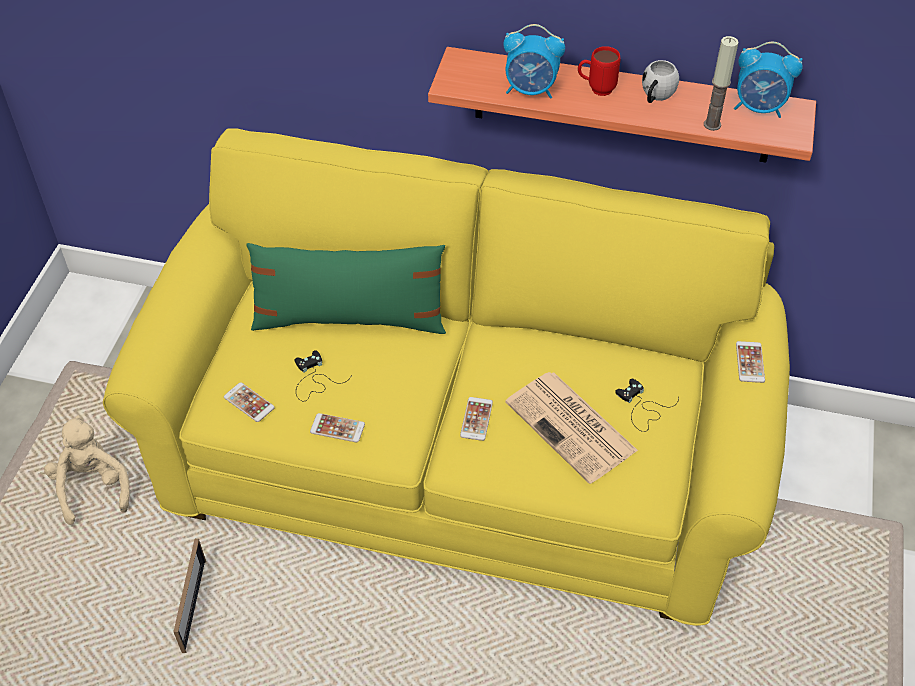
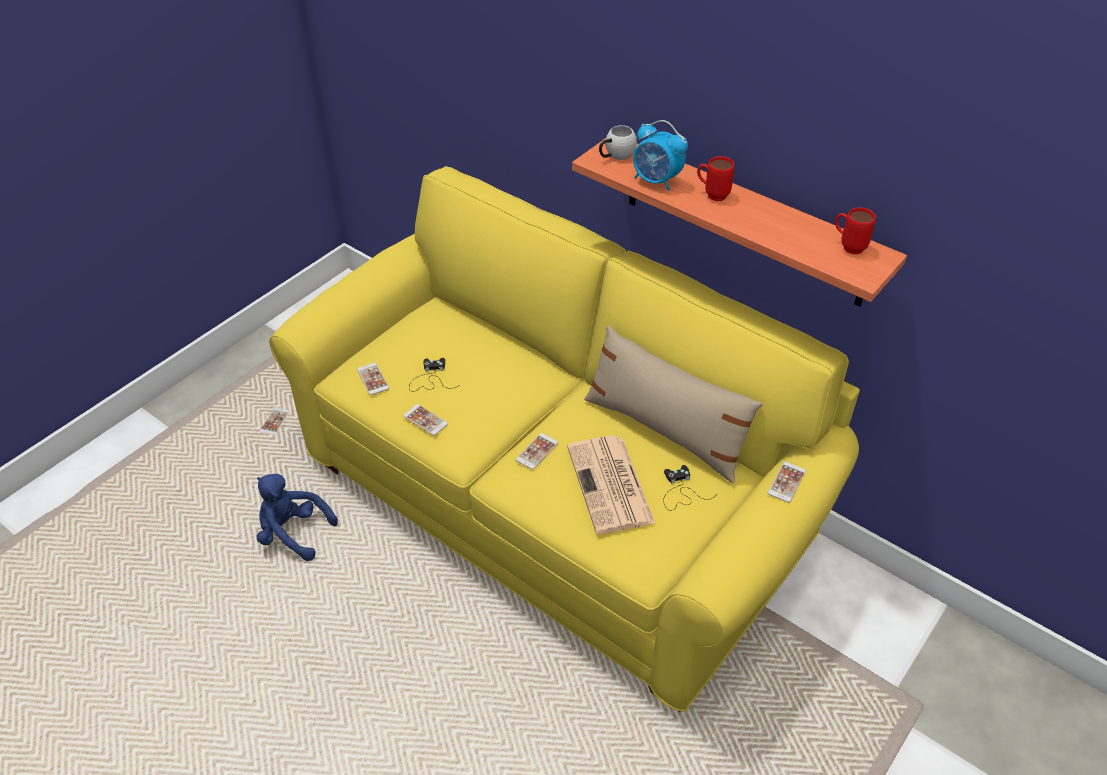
camera: 25 degrees right, 5 degrees down
(93, 487) = (275, 421): beige plush toy -> phone
(194, 606) = (293, 533): picture frame -> blue plush toy
(349, 319) = (485, 345): green pillow -> none
(589, 348) = (665, 431): none -> beige pillow
(655, 96) = (760, 213): white mug -> white mug (615, 156)
(712, 124) = (795, 247): candle -> none
(759, 108) = (848, 246): alarm clock -> red mug

